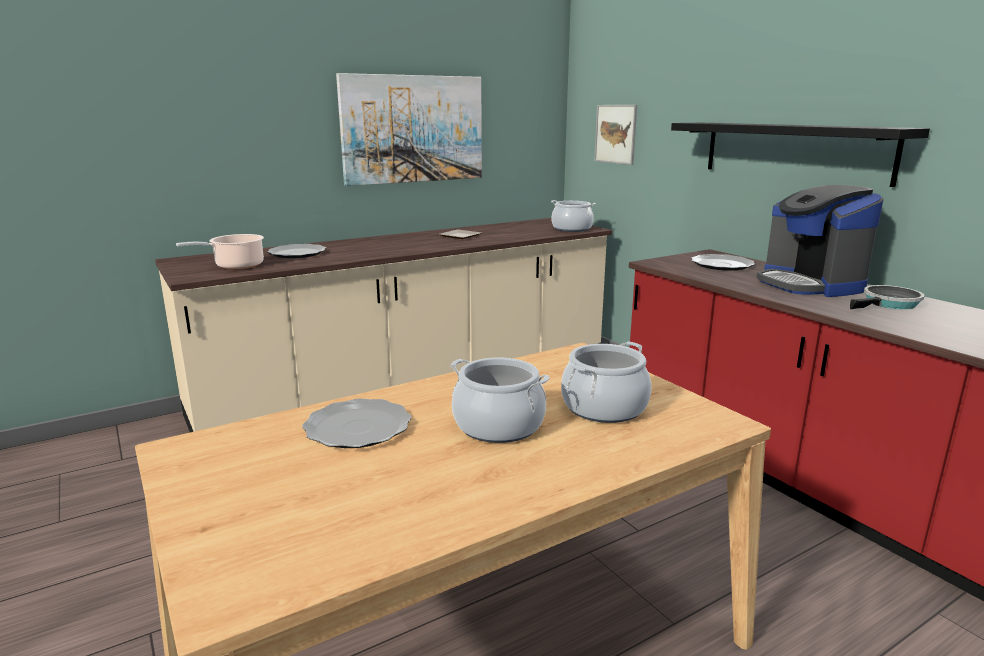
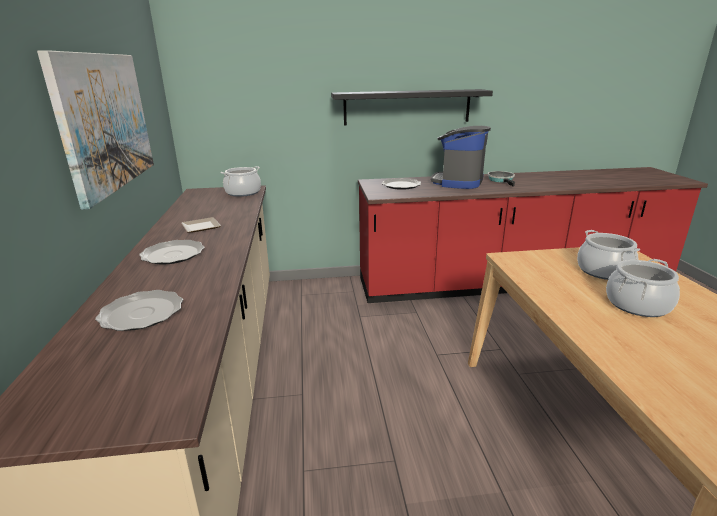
camera: 65 degrees left, 5 degrees up
(236, 266) = (150, 365): cooking pot -> none
(357, 428) = (654, 357): plate -> plate (173, 255)
(615, 134) = (241, 106): picture -> none
(810, 284) = (458, 182): coffee machine -> coffee machine turned 105 degrees clockwise

